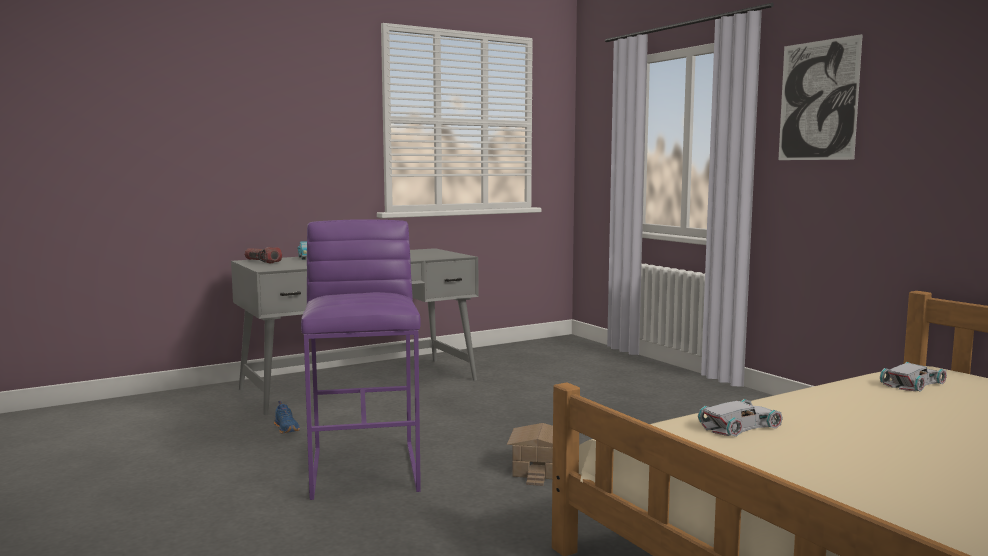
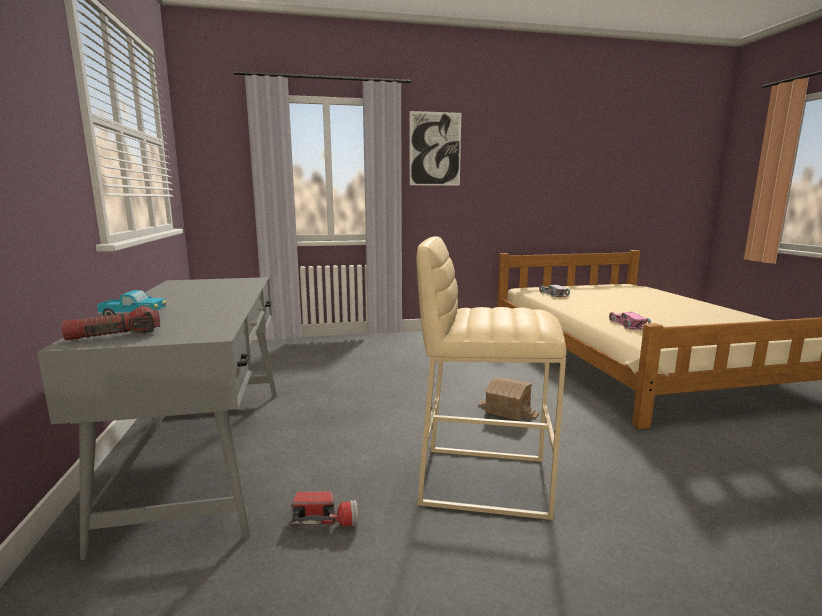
camera: 70 degrees left, 5 degrees up
(287, 428) = (325, 520): blue shoe -> flashlight
(366, 469) = (483, 479): purple stool -> beige stool
(741, 426) = (629, 324): white toy car -> pink toy car

